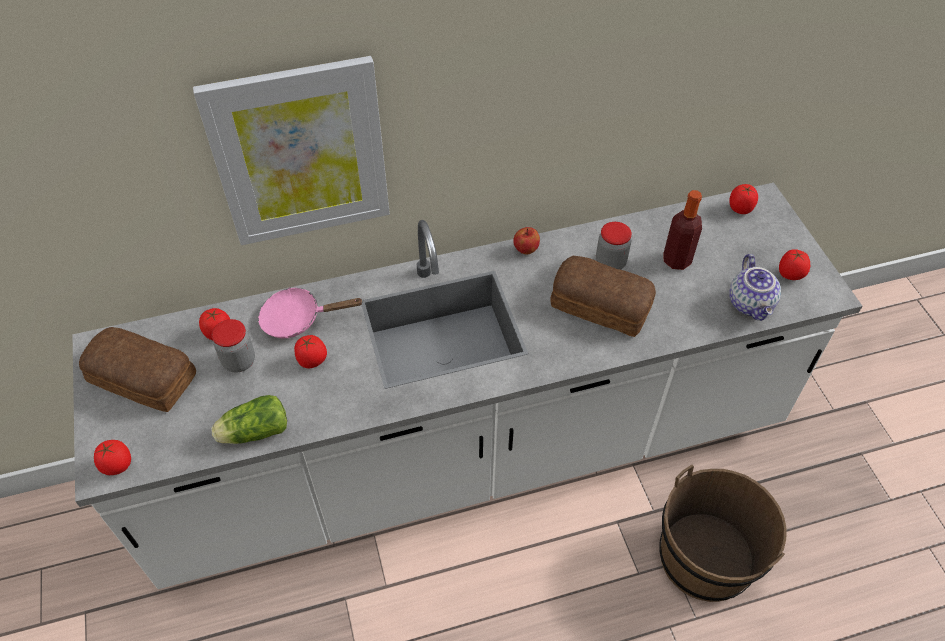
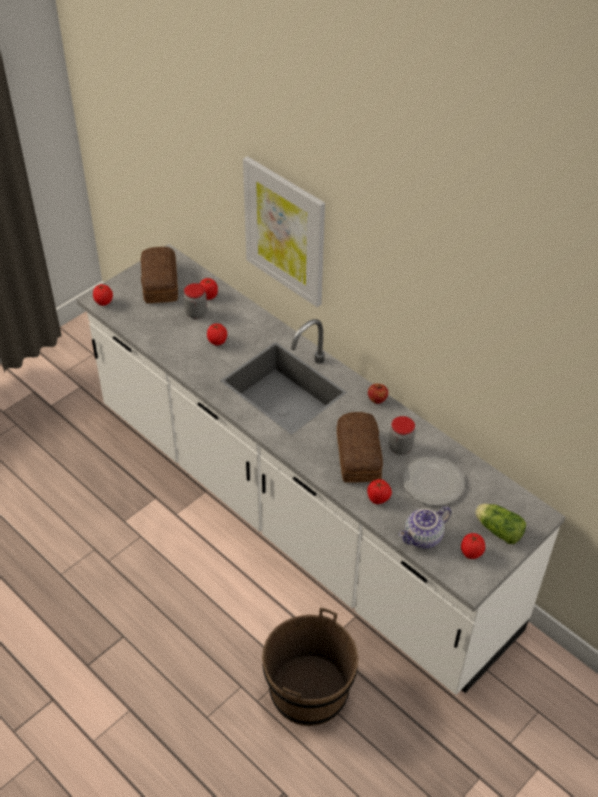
camera: 60 degrees right, 5 degrees down
(252, 432) = (155, 341): lettuce -> lettuce (497, 529)
(298, 319) = (242, 322): pink frying pan -> none
(676, 260) = (432, 482): bottle -> plate
(740, 209) = (516, 504): tomato -> tomato (378, 499)

